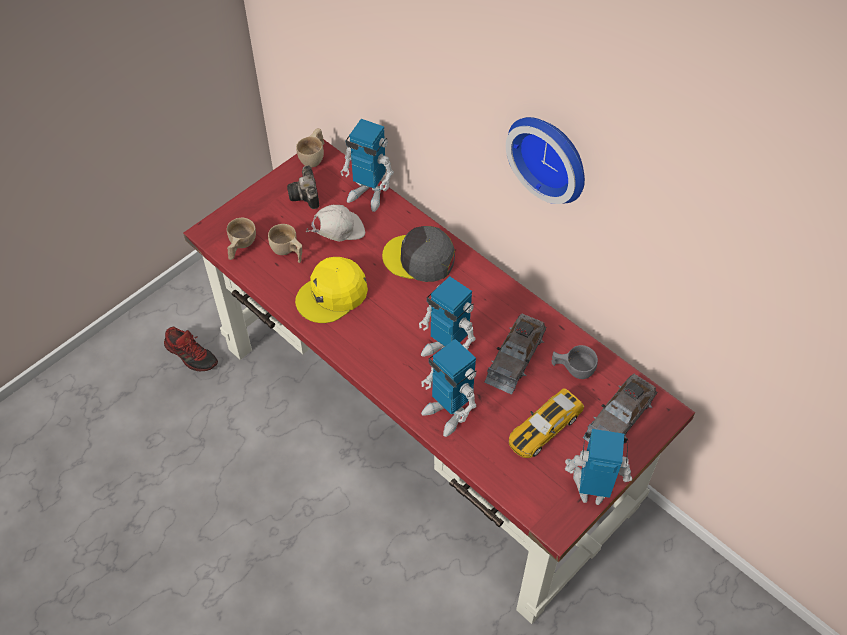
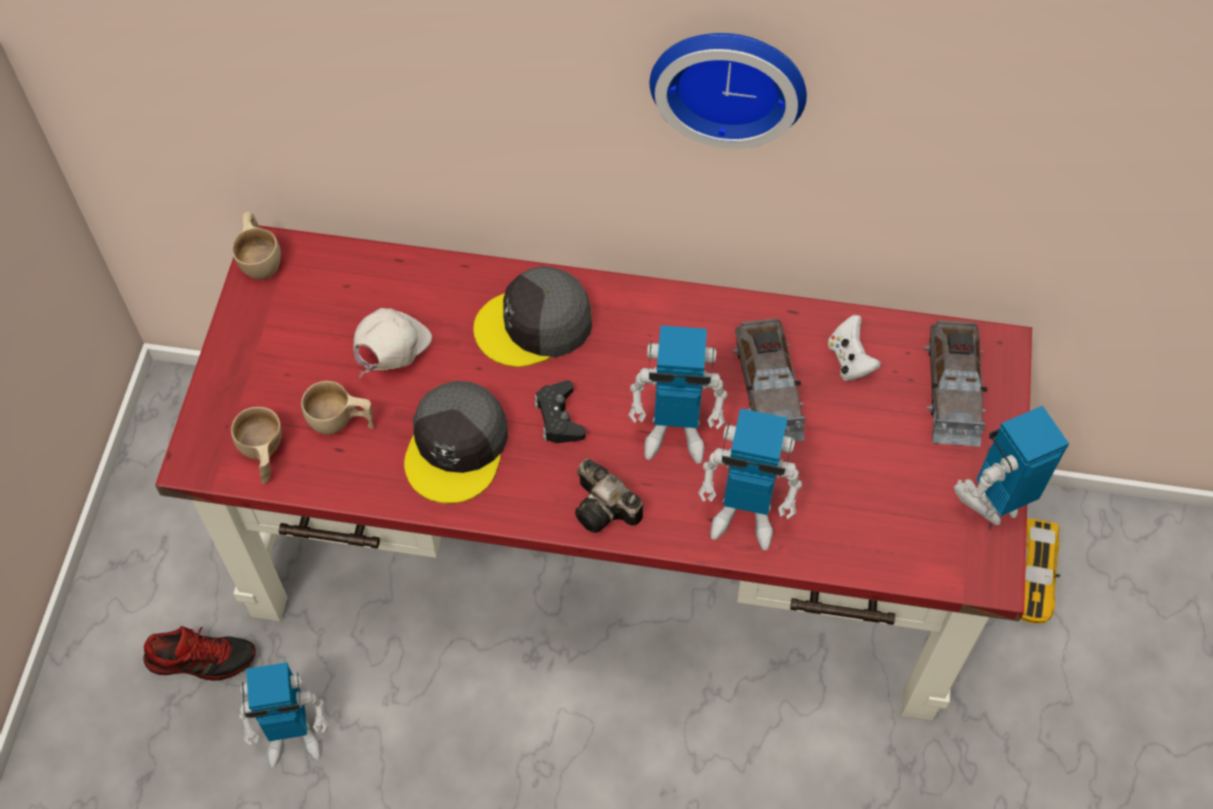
camera: 35 degrees left, 5 degrees up
(306, 196) = (298, 324): camera -> camera (606, 509)
(332, 295) = (457, 447): yellow cap -> grey cap
(368, 194) = (387, 272): toy robot -> toy robot (293, 737)
(393, 310) = (559, 417): none -> black game controller
(544, 428) = (877, 459): toy car -> toy car (1033, 575)
(572, 369) = (850, 360): grey cup -> white game controller

